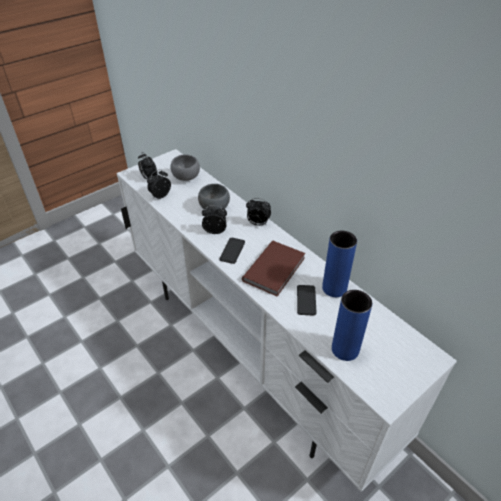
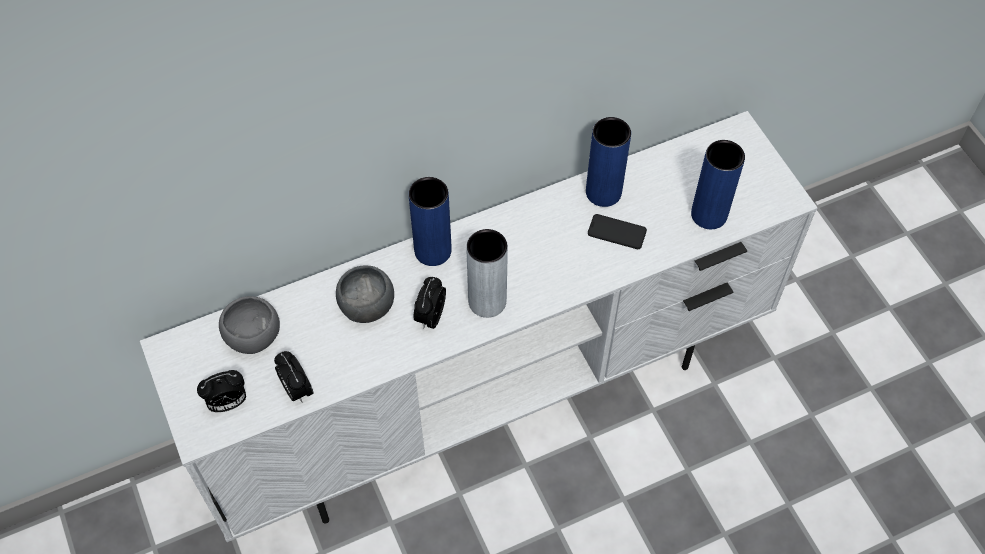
camera: 75 degrees left, 15 degrees up
(232, 251) = (487, 301): phone -> grey vase
(258, 223) = (433, 250): alarm clock -> blue vase
(276, 269) = (546, 252): brown book -> none

